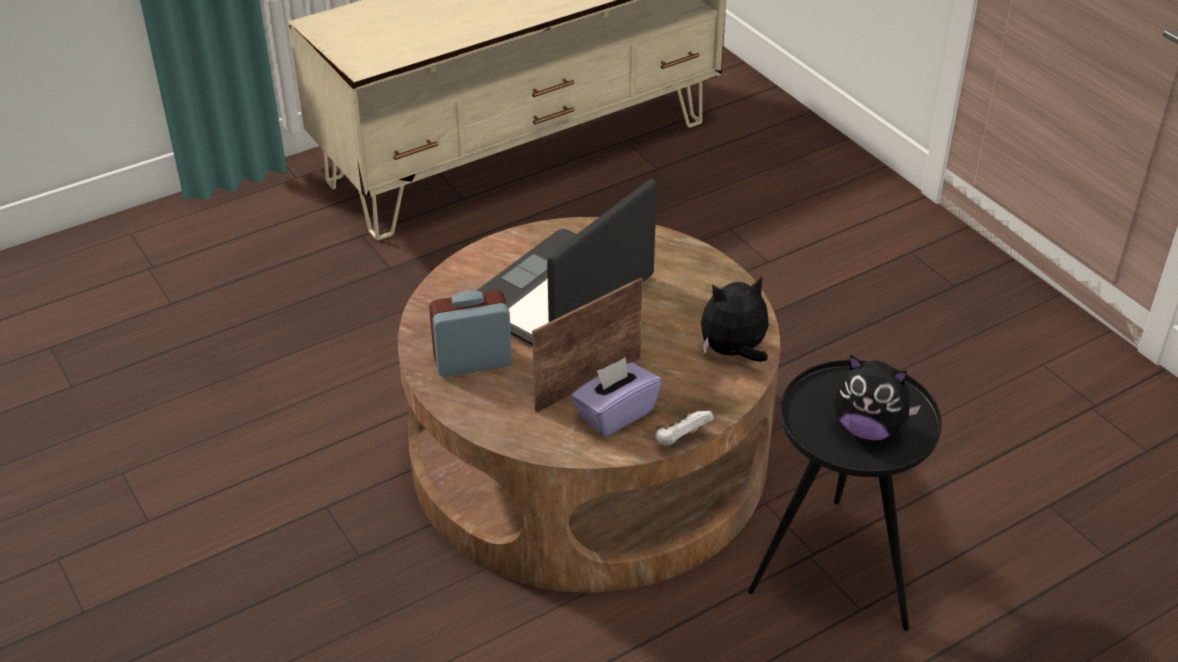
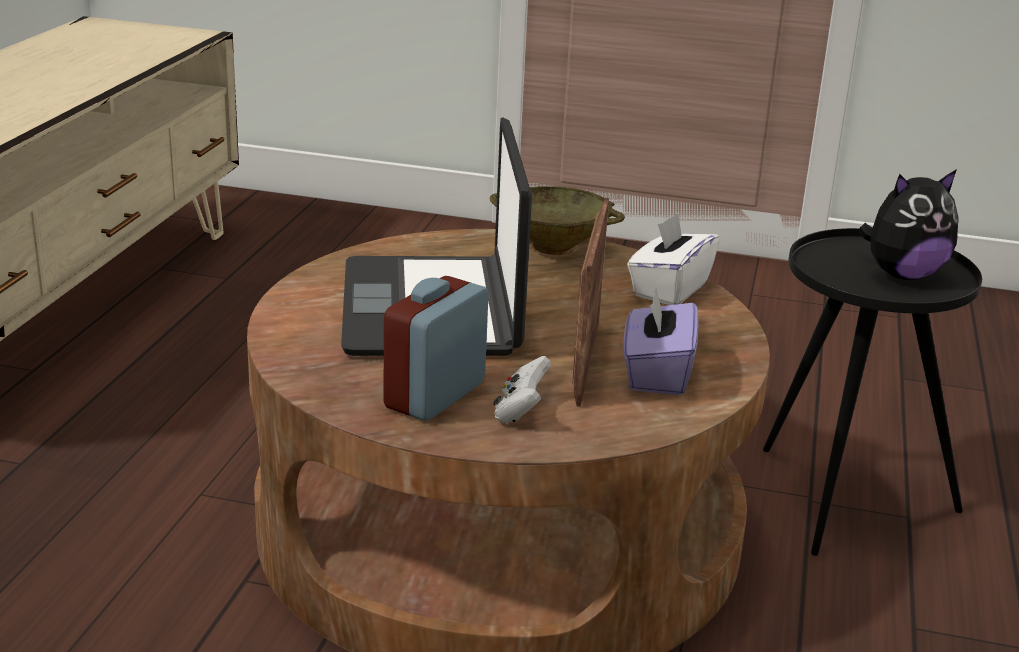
camera: 45 degrees left, 15 degrees down
(681, 440) = (748, 366): white game controller -> white game controller (520, 411)
(716, 277) = (554, 246): none -> beige bowl
(733, 352) = (669, 289): plush toy -> white tissue box

